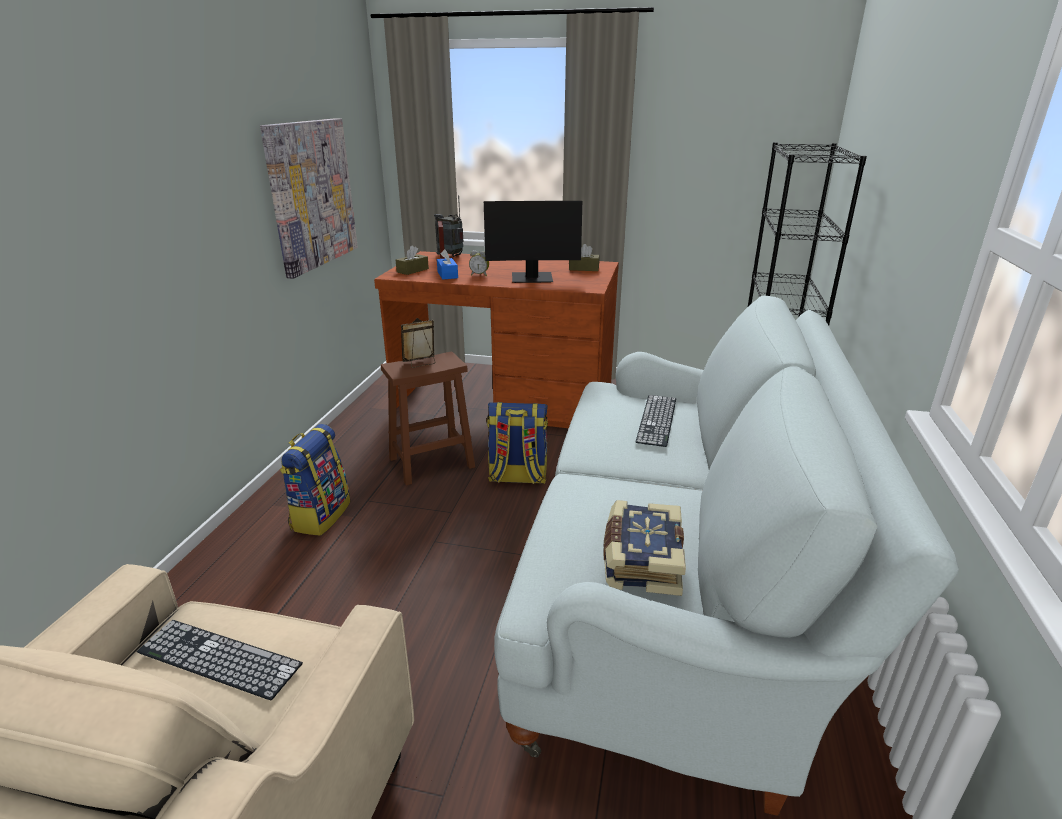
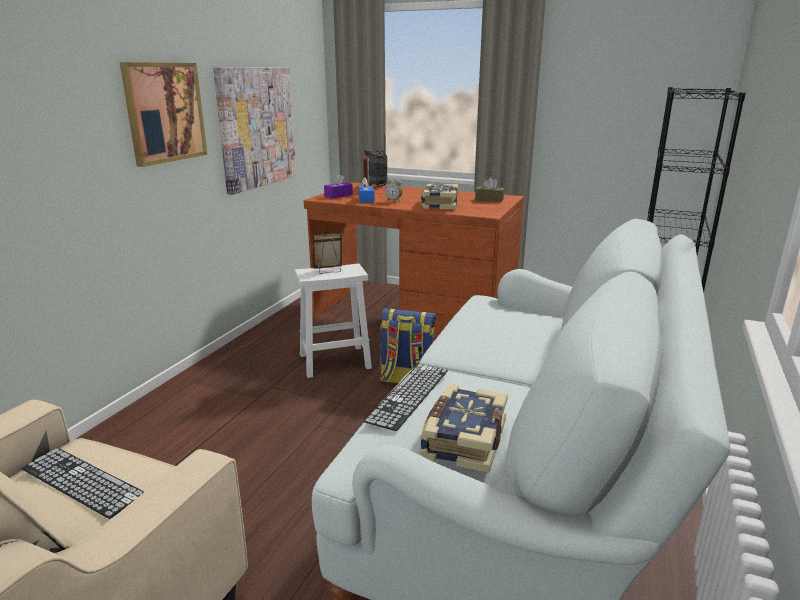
camera: 10 degrees right, 5 degrees down
(211, 187) = (165, 112): none -> picture
(320, 515) = (228, 395): backpack -> none
(412, 270) = (338, 195): brown tissue box -> purple tissue box
(430, 463) = (333, 362): brown stool -> white stool
(532, 278) = (439, 205): monitor -> book
(657, 419) = (523, 328): keyboard -> keyboard (408, 395)

